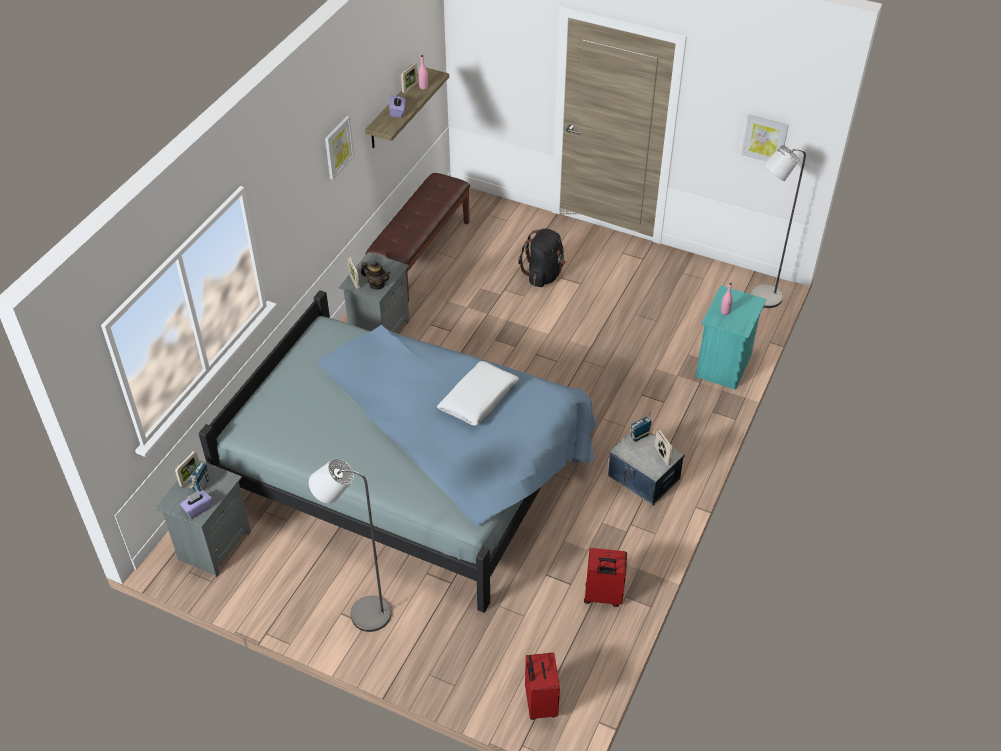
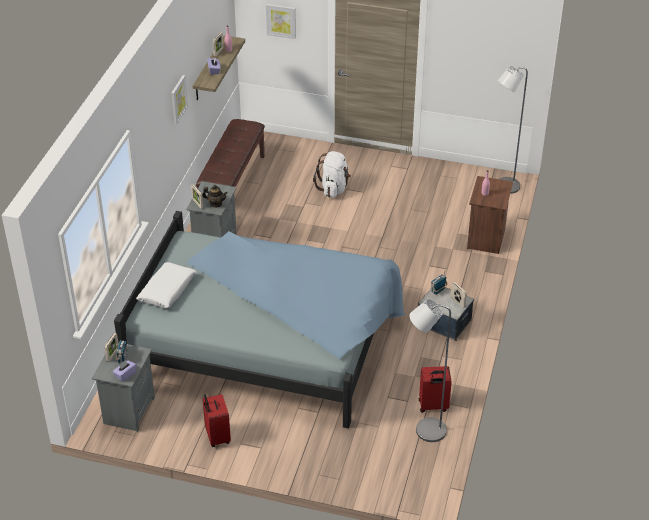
camera: 10 degrees left, 5 degrees down
(362, 614) = (257, 441): grey floor lamp -> grey floor lamp (425, 431)
(478, 399) = (318, 274): white pillow -> white pillow (167, 290)
(539, 703) = (404, 482): red suitcase -> red suitcase (217, 437)
(544, 275) = (333, 188): black backpack -> white backpack
(724, 367) = (487, 239): turquoise nightstand -> brown nightstand
(765, 139) = (494, 63): picture -> picture (281, 20)

